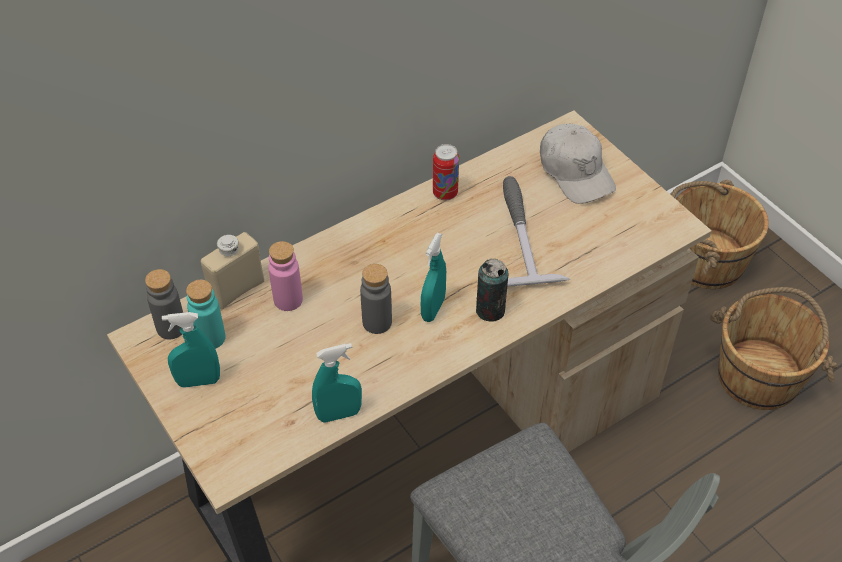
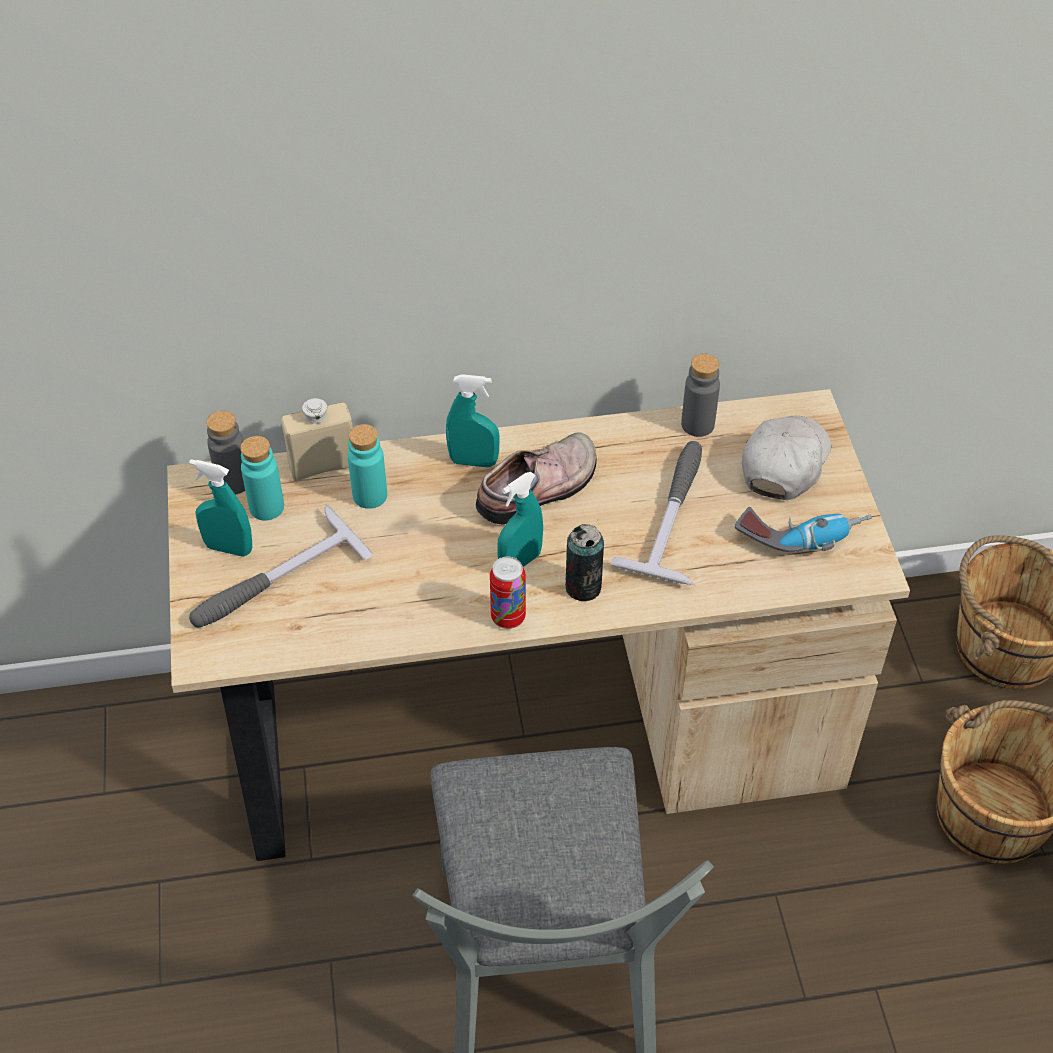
camera: 25 degrees right, 0 degrees up
(249, 393) = (273, 580): none -> hammer
(288, 300) = (370, 495): pink bottle -> turquoise bottle
(339, 414) = (350, 638): turquoise spray bottle -> turquoise spray bottle (473, 462)
(377, 322) = (450, 554): grey bottle -> grey bottle (697, 425)
(415, 250) = (541, 489): none -> shoe
(445, 193) = (613, 437): can -> can (508, 617)
(575, 172) = (784, 463): white cap -> white cap turned 150 degrees counterclockwise
(617, 217) = (801, 534): none -> power drill

